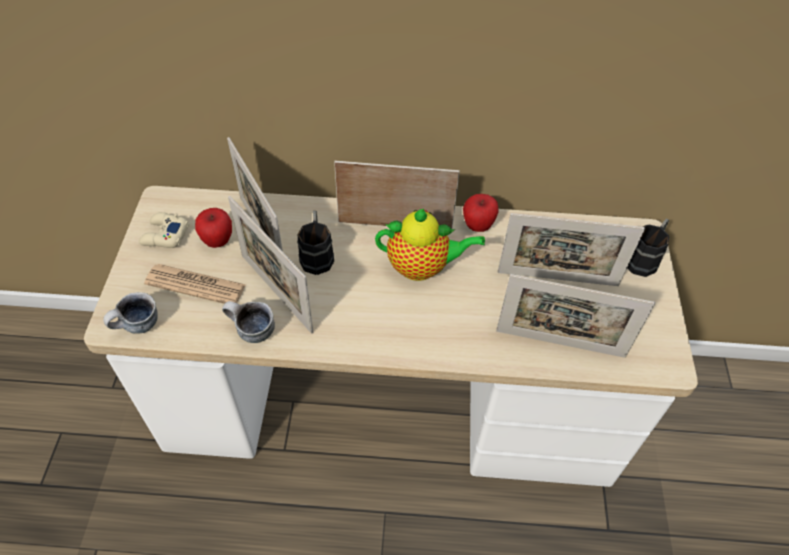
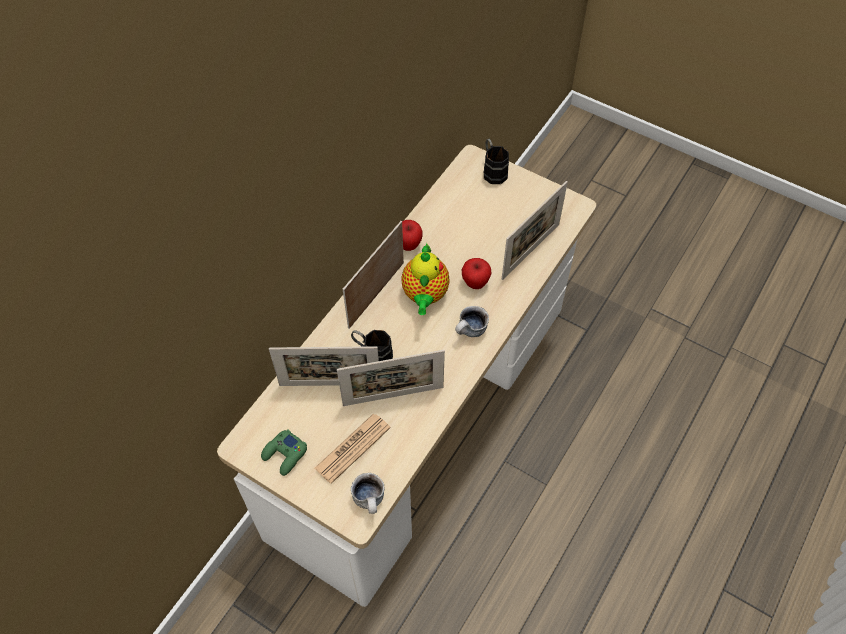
camera: 60 degrees left, 5 degrees up
(164, 235) = (285, 454): beige game controller -> green game controller
(218, 241) = (316, 418): apple -> apple (475, 283)
(251, 332) = (420, 425): mug -> mug (470, 332)
(422, 267) = (425, 296): teapot -> teapot turned 150 degrees clockwise
(557, 278) = (481, 225): picture frame -> none

